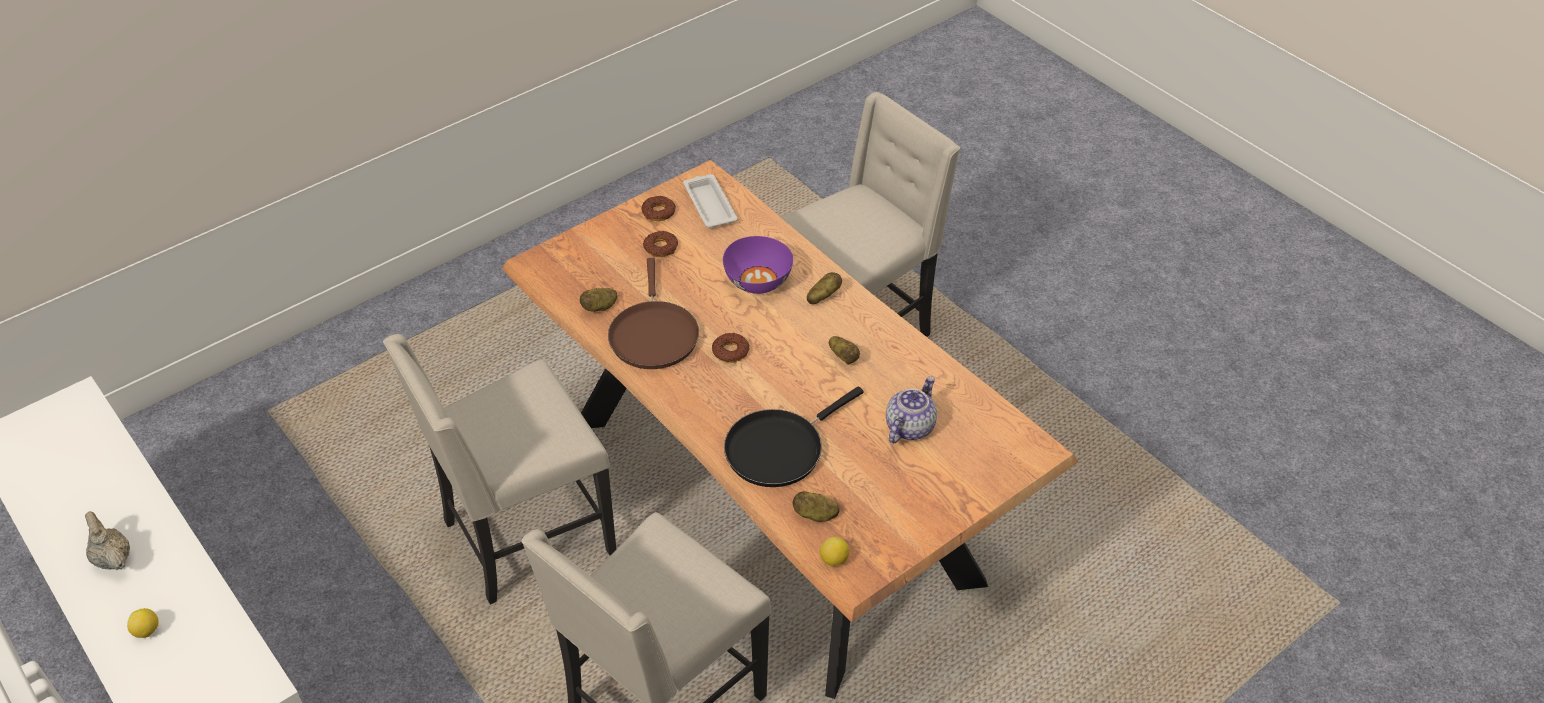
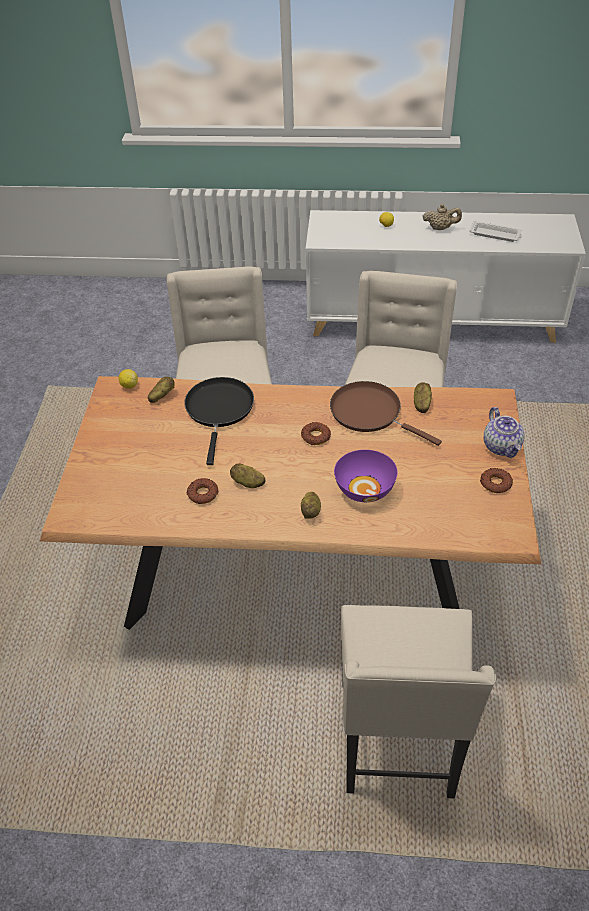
camera: 135 degrees right, 0 degrees up
(661, 247) = (452, 462): donut -> donut (202, 494)
(709, 205) = (477, 516): white tray -> white tray (496, 234)
(909, 426) = (160, 472): teapot -> teapot (502, 447)

